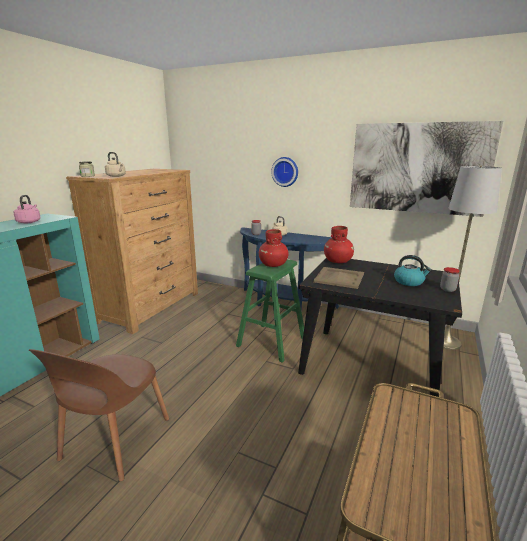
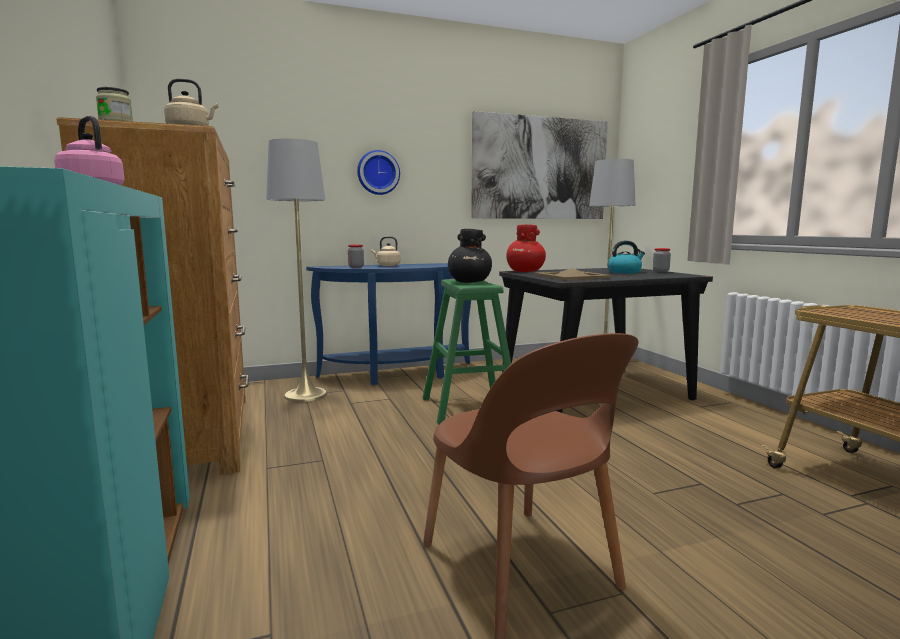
camera: 45 degrees left, 10 degrees down
(221, 300) = (305, 395): none -> grey floor lamp
(273, 265) = (469, 282): red vase -> black vase

